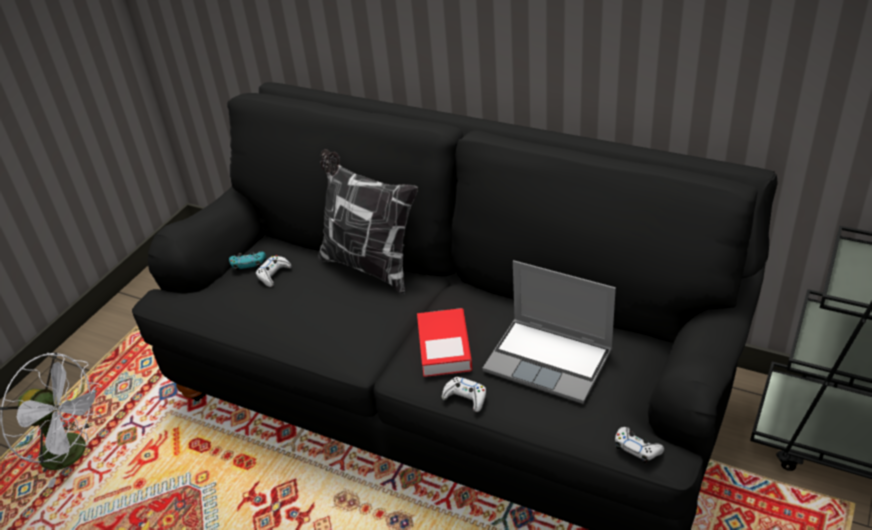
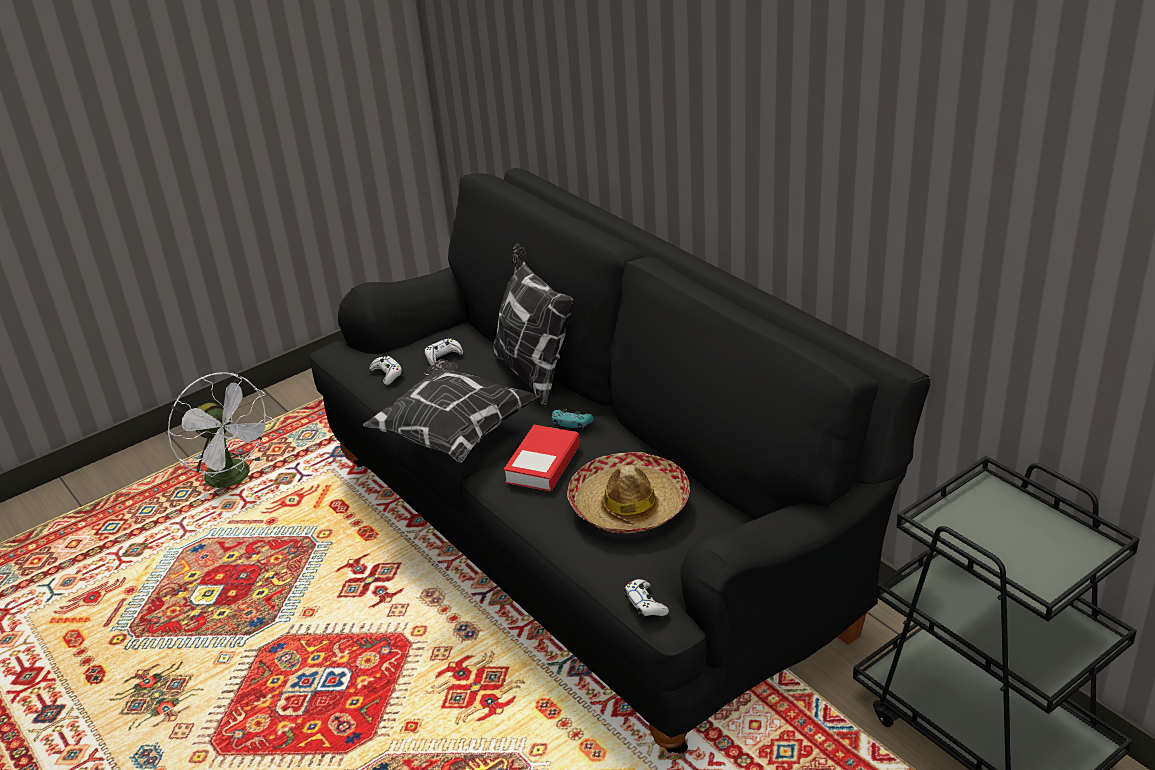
camera: 25 degrees right, 5 degrees down
(248, 264) = (428, 341): turquoise game controller -> turquoise game controller (571, 423)
(337, 344) = (454, 433): none -> pillow
(465, 397) = (528, 511): white game controller -> white game controller (387, 374)
(550, 361) = (628, 505): laptop -> hat

